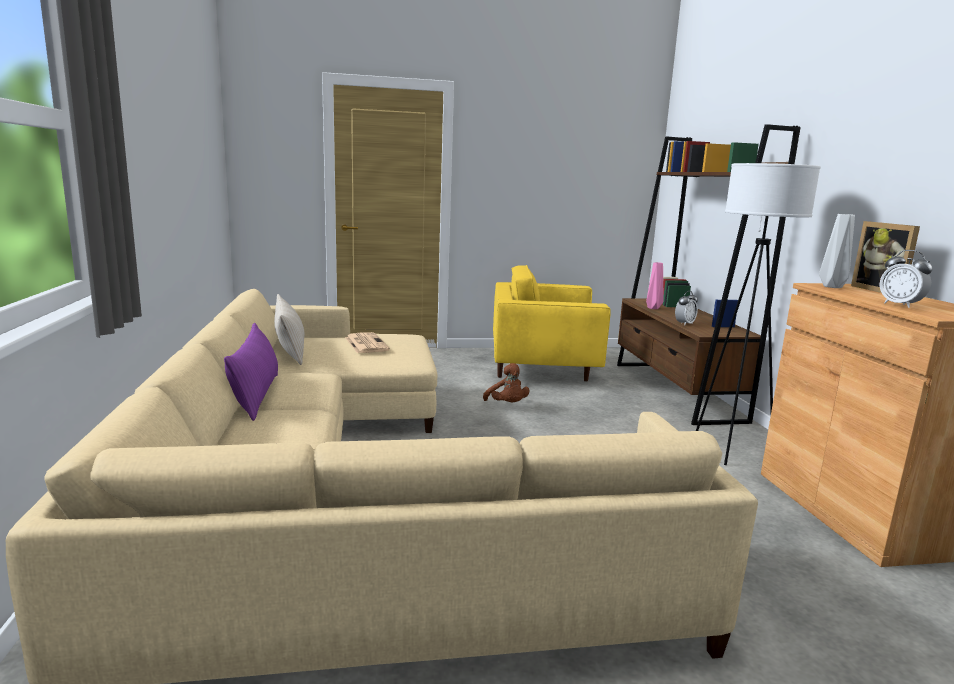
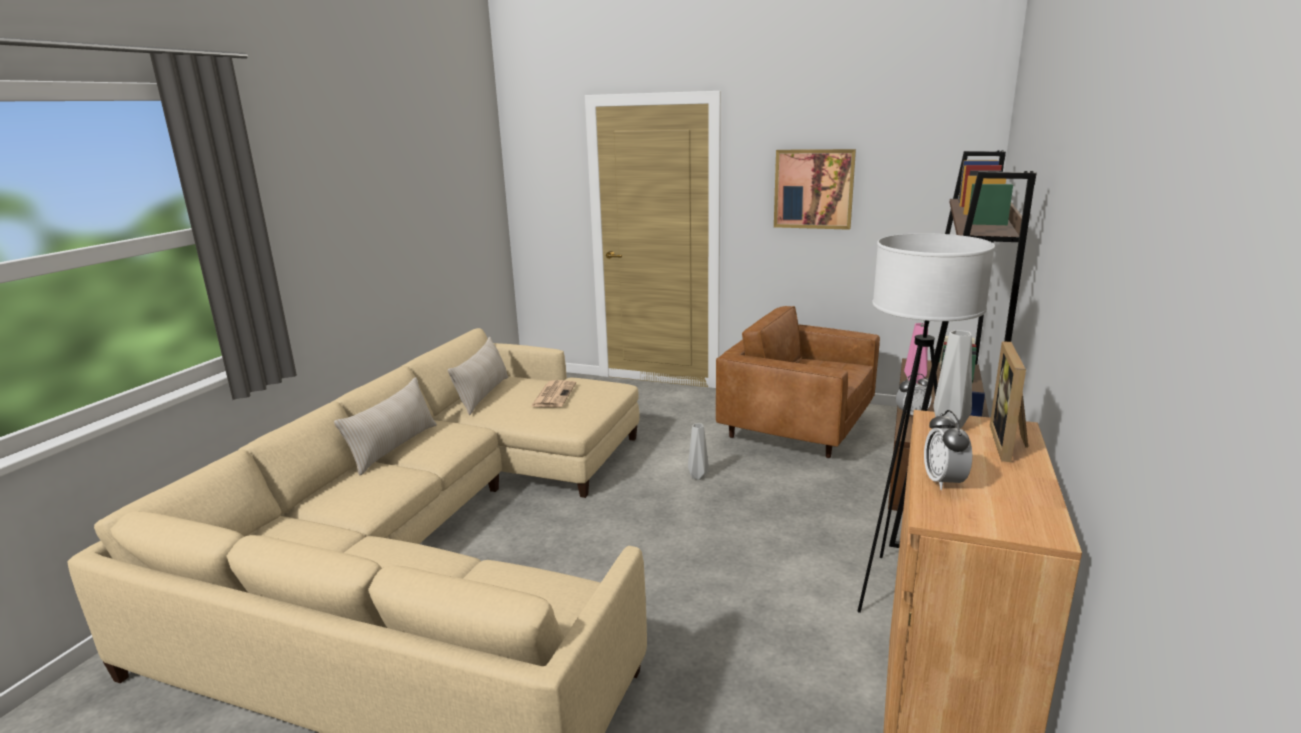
camera: 30 degrees right, 5 degrees up
(256, 396) = (393, 447): purple pillow -> beige pillow
(507, 405) = (698, 476): brown plush toy -> grey vase
(530, 170) = (813, 189): none -> picture
(543, 368) = (797, 431): yellow armchair -> brown armchair

